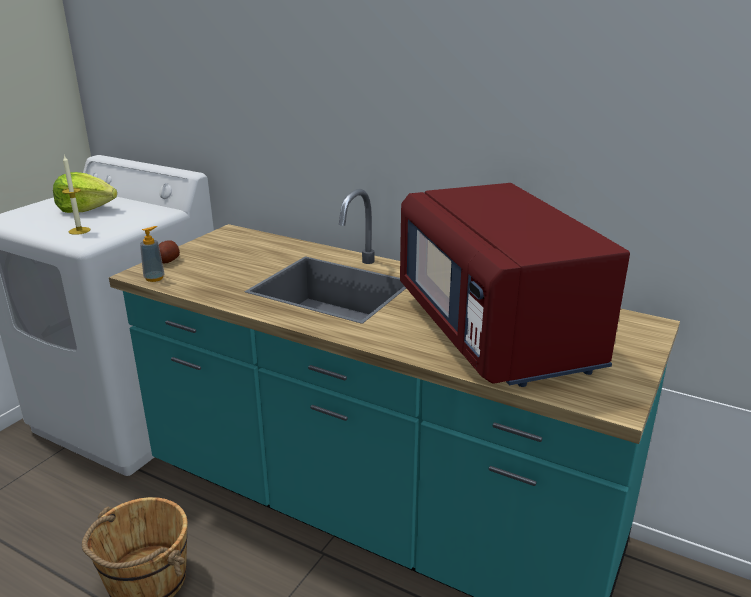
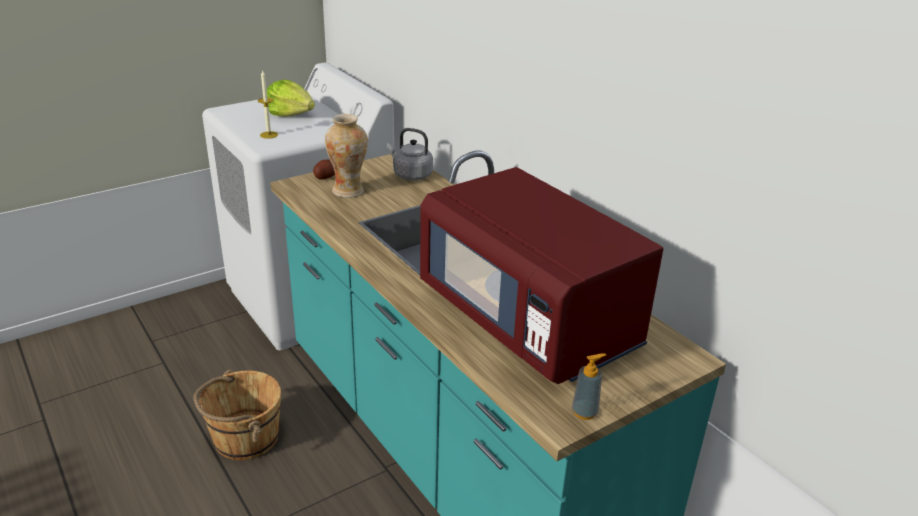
camera: 25 degrees right, 5 degrees up
(154, 278) = (301, 191): soap dispenser -> soap dispenser (584, 412)
(206, 267) = (348, 191): none -> vase
(256, 242) = (410, 175): none -> grey kettle
(496, 332) = (529, 321): red microwave -> red microwave turned 45 degrees counterclockwise

